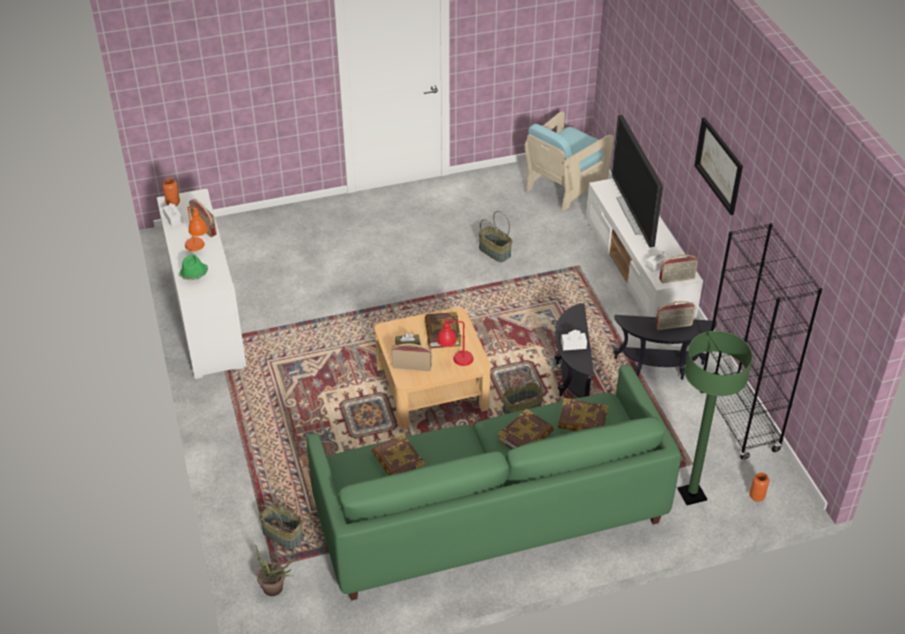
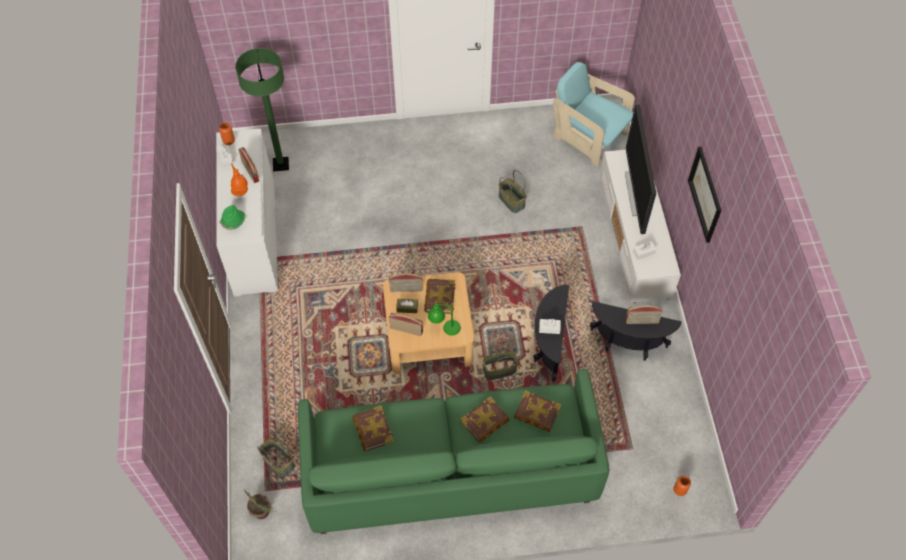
camera: 10 degrees right, 15 degrees up
(455, 361) = (444, 329): red table lamp -> green table lamp
(564, 186) = (589, 138): turquoise armchair -> turquoise armchair turned 75 degrees clockwise
(677, 279) = (657, 270): radio -> radio (406, 289)
(692, 495) = (624, 479): green floor lamp -> green floor lamp (281, 164)
(738, 421) = (683, 411): black bookcase -> none

